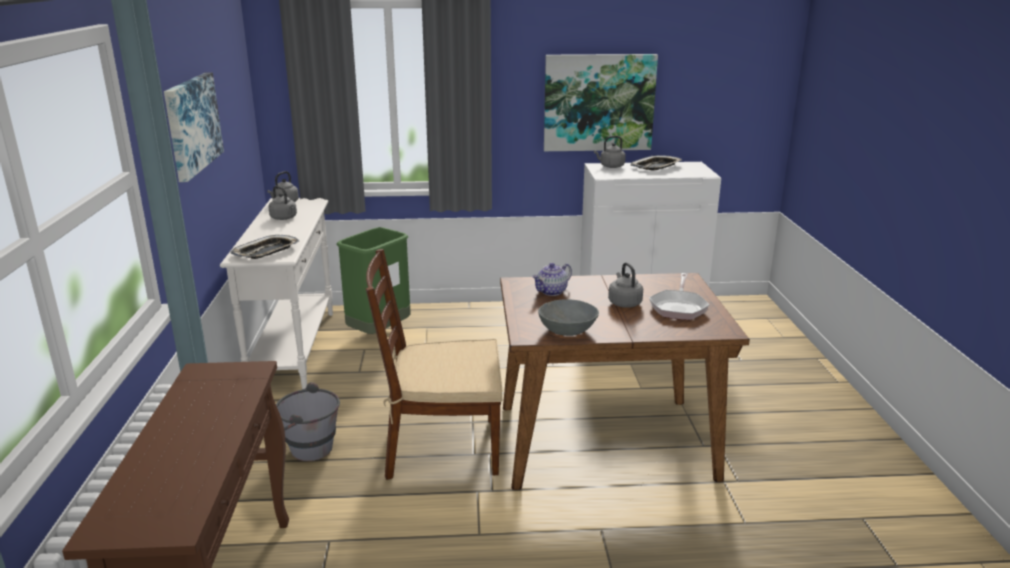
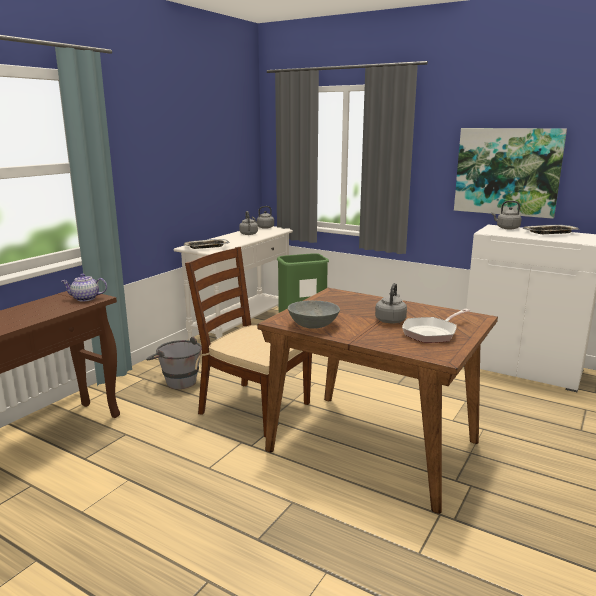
camera: 35 degrees right, 5 degrees down
(191, 124) = (164, 152): picture -> none
(551, 292) = (347, 302): teapot -> teapot (85, 298)

